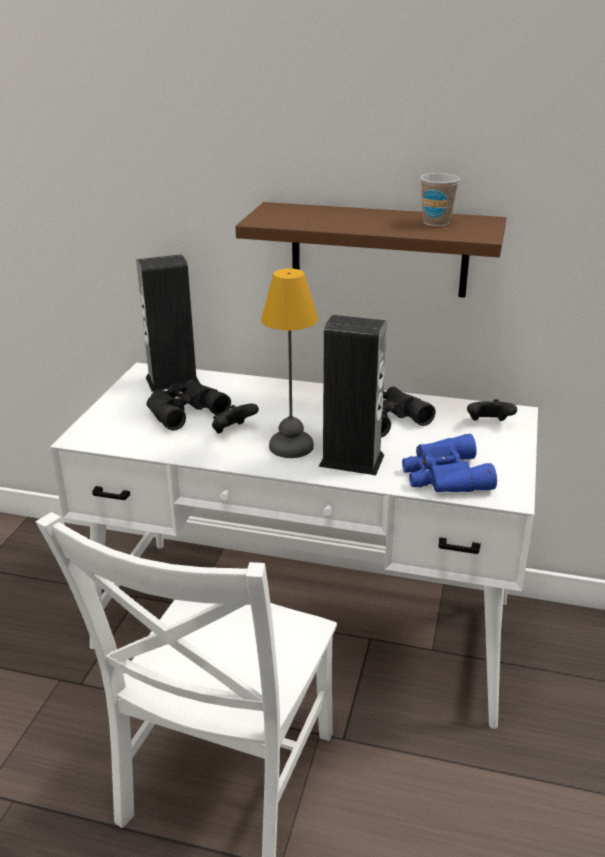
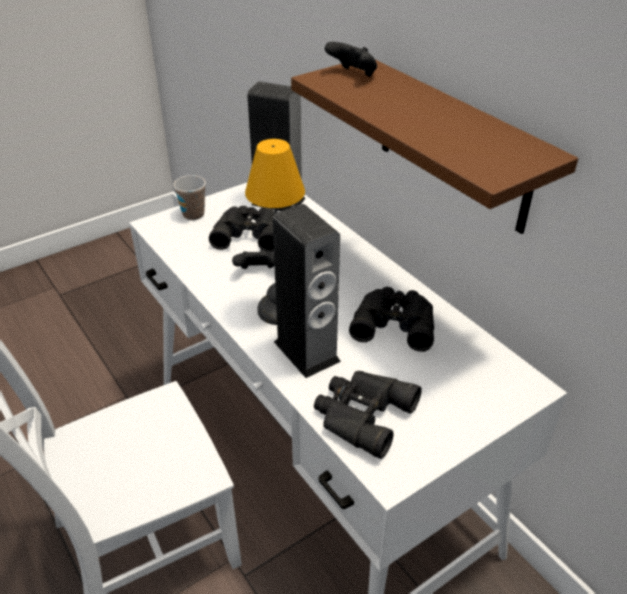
camera: 40 degrees right, 10 degrees up
(436, 222) = (478, 138): cup -> cup (193, 214)
(444, 476) = (361, 414): blue binoculars -> black binoculars
(488, 423) = (484, 383): black game controller -> black game controller (353, 75)

